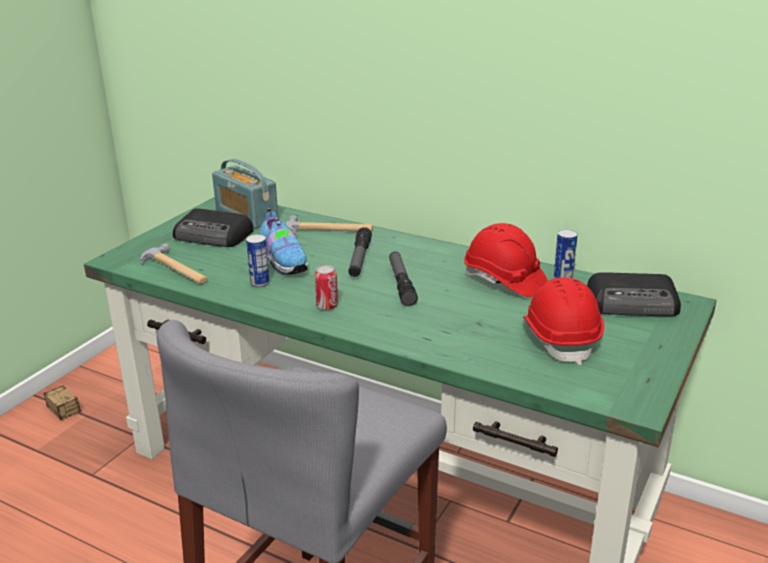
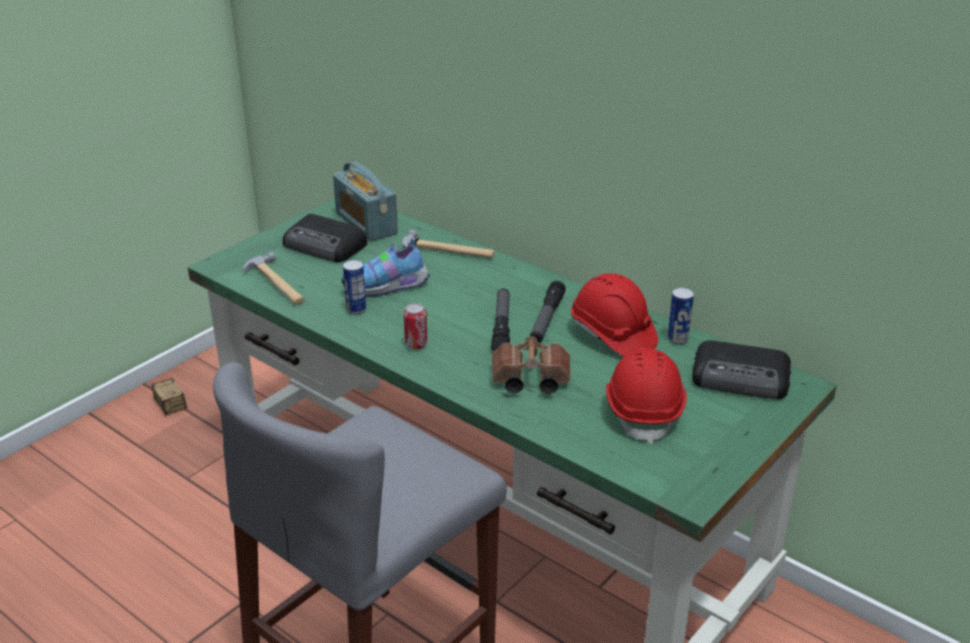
camera: 10 degrees right, 5 degrees up
(284, 263) = (388, 287): shoe -> shoe turned 90 degrees clockwise
(359, 259) = (468, 291): flashlight -> flashlight (546, 319)
(444, 324) = (528, 380): none -> brown binoculars

